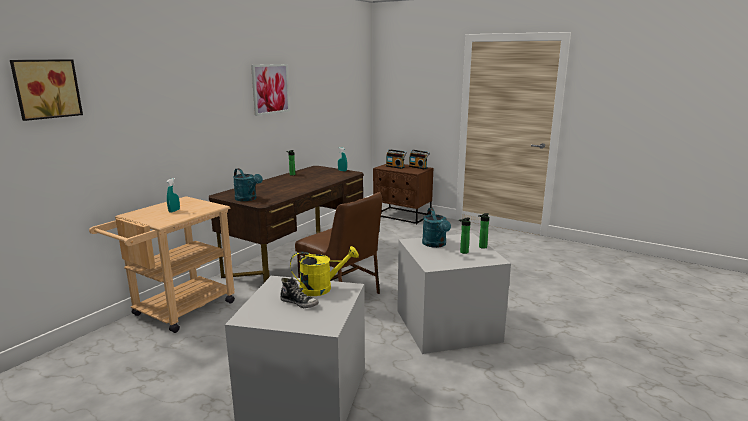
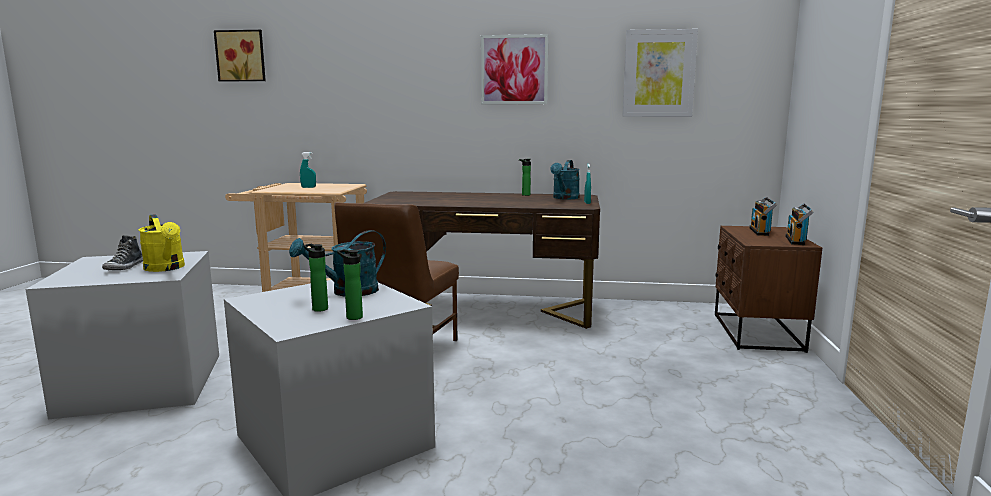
camera: 65 degrees right, 5 degrees down
(248, 199) = (393, 198): turquoise watering can -> turquoise watering can (564, 198)
(332, 87) = (659, 74): none -> picture

